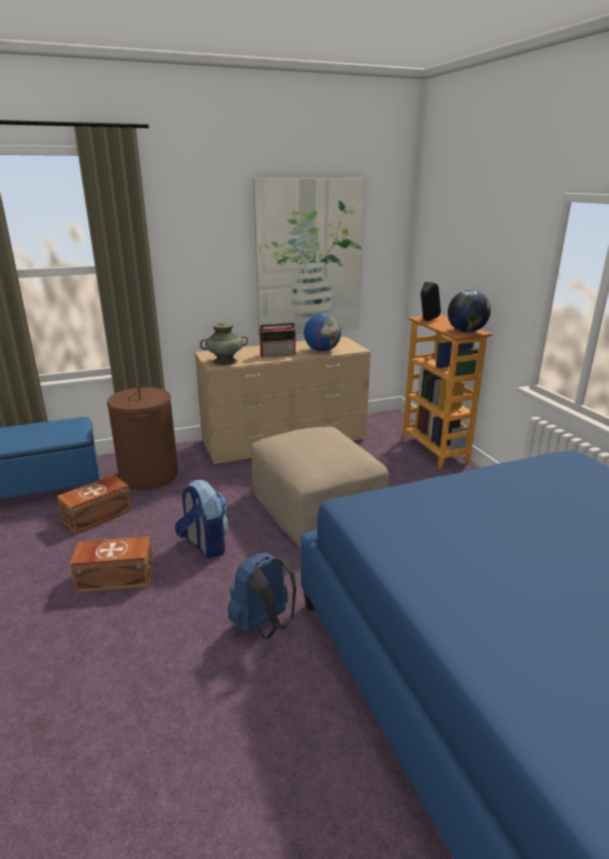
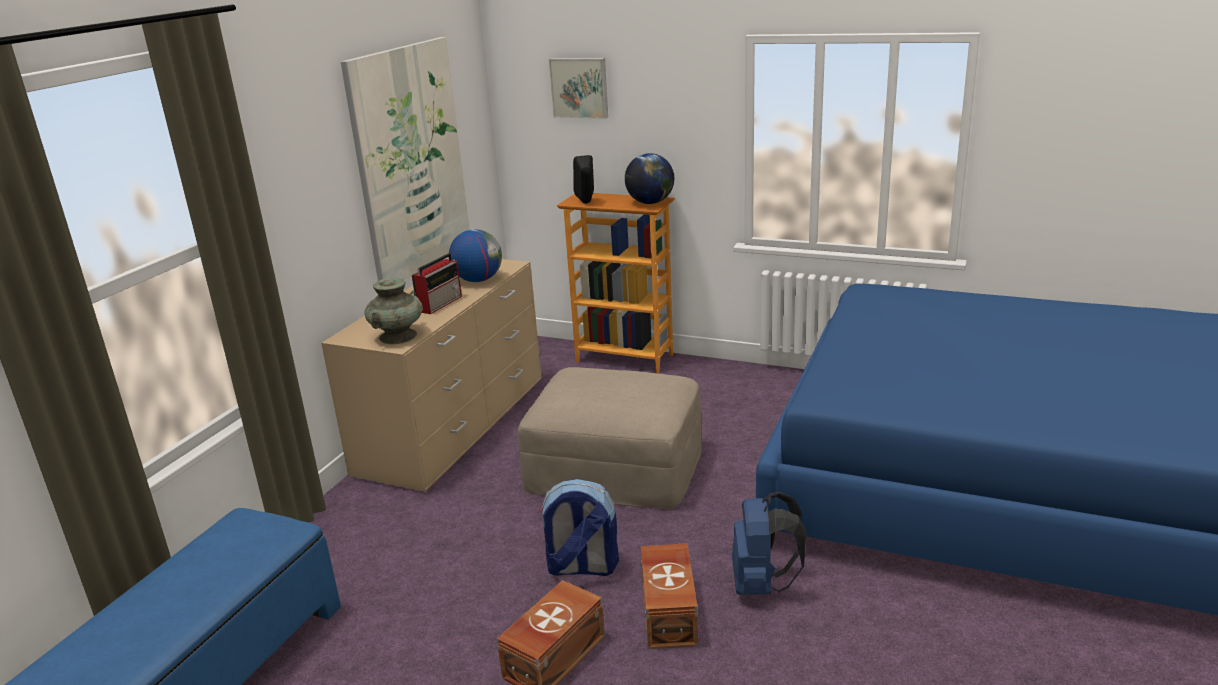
camera: 45 degrees left, 0 degrees up
(99, 515) = (395, 626): brown storage box -> brown storage box (670, 612)
(149, 476) = (364, 551): brown laundry basket -> none
(456, 231) = (580, 87): none -> picture

